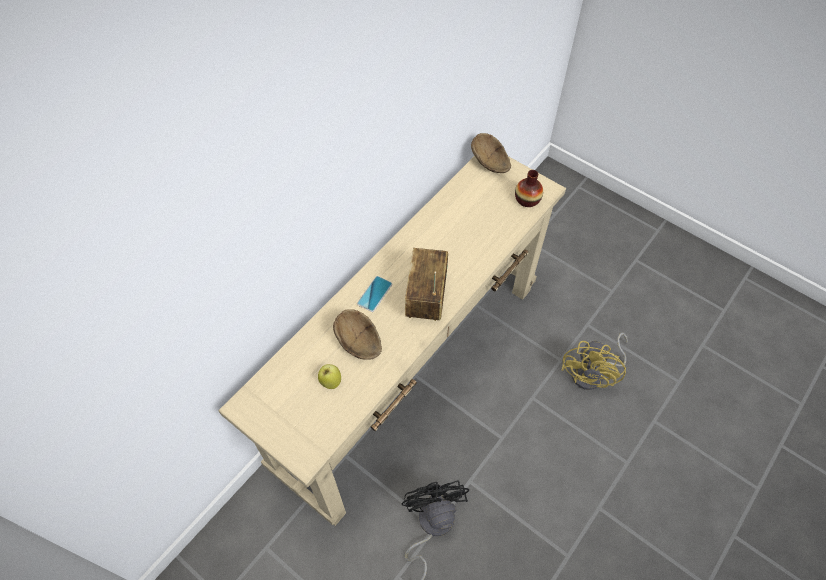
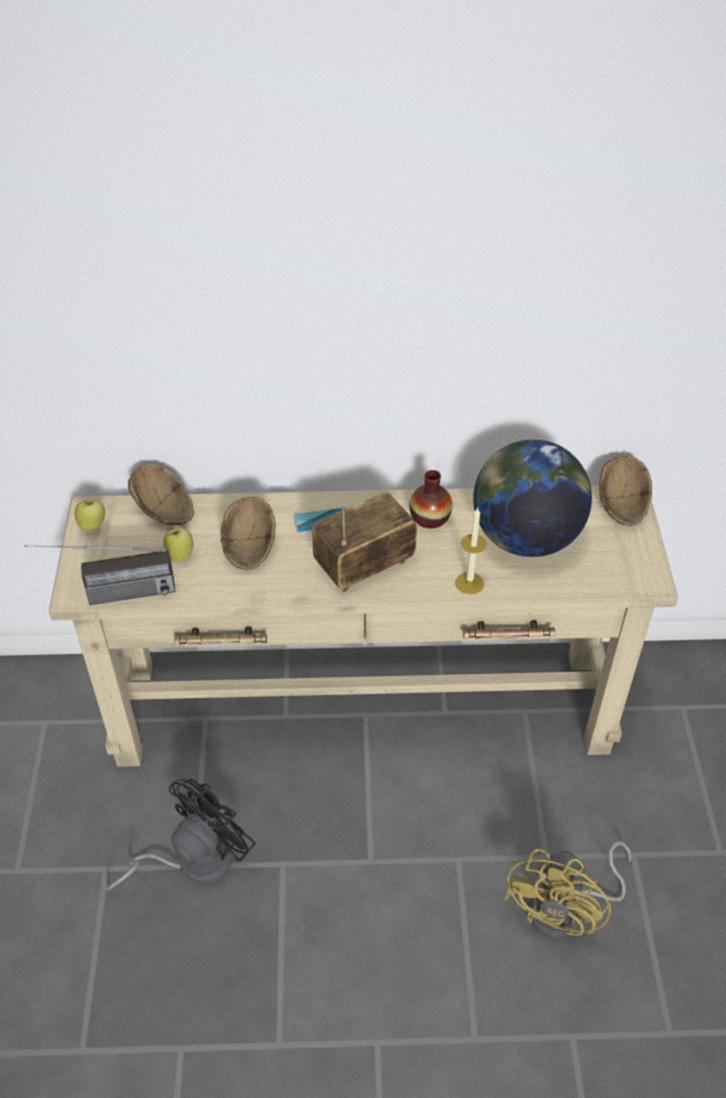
camera: 50 degrees right, 10 degrees down
(258, 414) = (93, 526): none -> apple
(285, 367) = (164, 511): none -> brown bowl
(326, 442) = (108, 596): none -> radio
(474, 216) = (525, 537): none -> globe
(482, 261) = (469, 583): none -> candle
(527, 199) = (610, 570): vase -> vase (430, 517)
(593, 373) = (566, 910): yellow fan -> yellow fan turned 45 degrees counterclockwise

